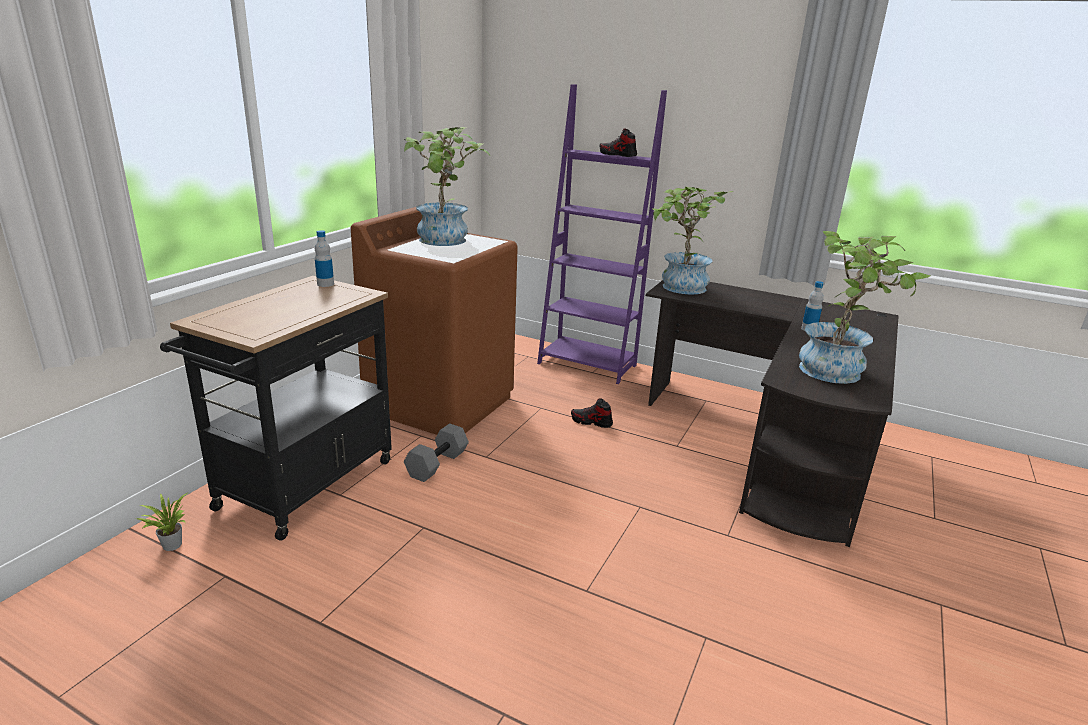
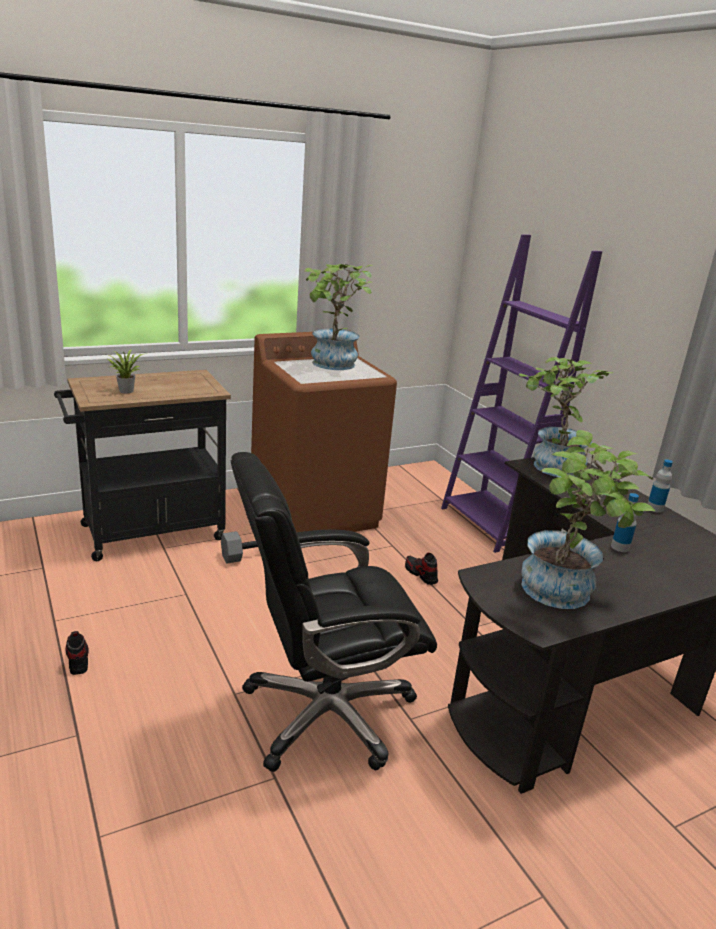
camera: 35 degrees right, 0 degrees up
(170, 544) = (39, 536): potted plant -> potted plant (125, 390)
(325, 284) = (201, 377): bottle -> bottle (654, 508)
(617, 155) = (547, 313): shoe -> shoe (77, 658)
(672, 565) = (325, 714): none -> black office chair

